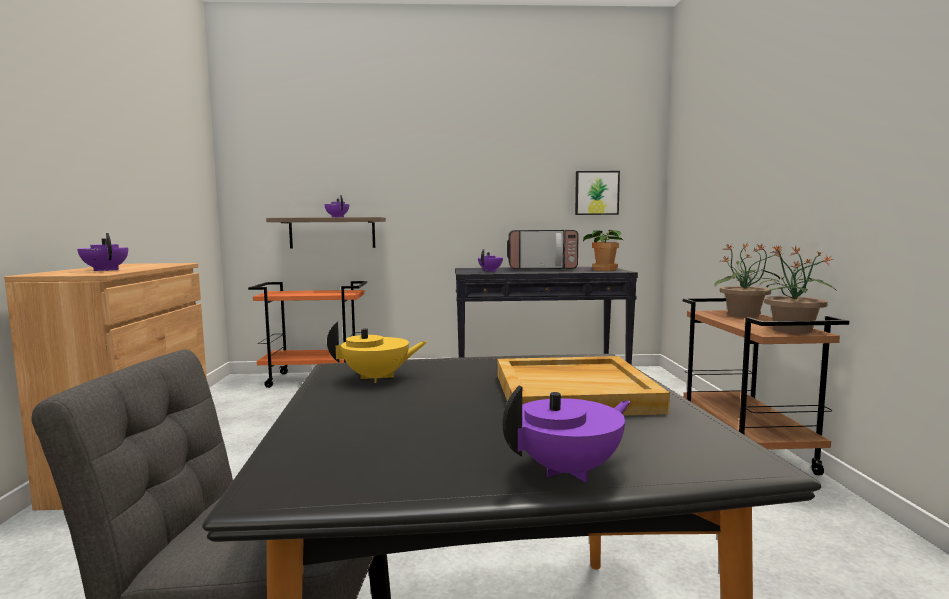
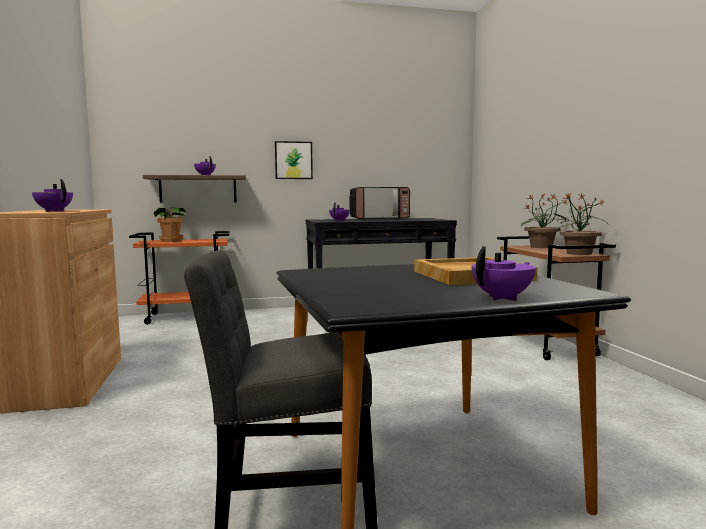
camera: 10 degrees left, 0 degrees up
(377, 378) = (334, 274): yellow teapot -> none
(596, 193) = (419, 158): picture -> picture (293, 160)
(604, 270) = (429, 219): potted plant -> potted plant (171, 240)

